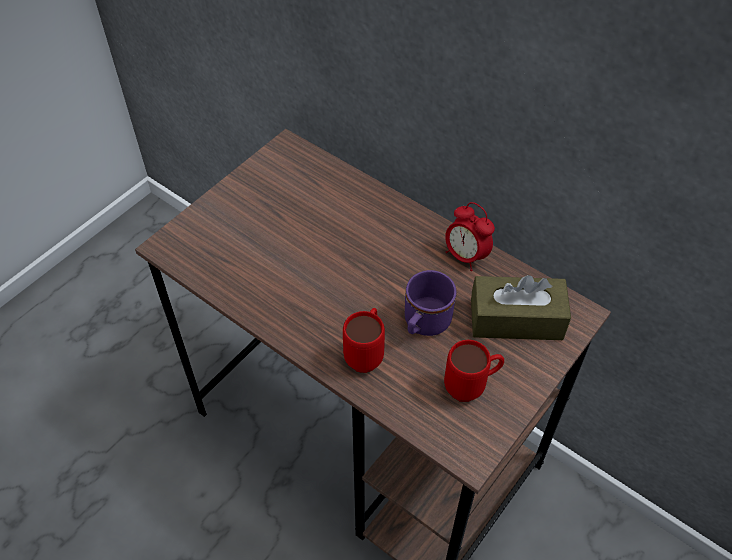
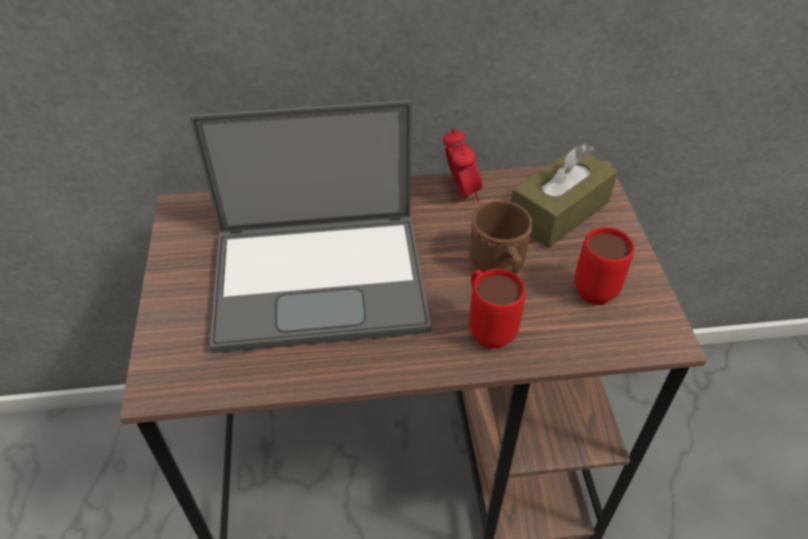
camera: 45 degrees left, 5 degrees down
(312, 249) = (322, 278): none -> laptop
(424, 324) = (499, 267): purple mug -> brown mug
(465, 256) = (460, 193): alarm clock -> alarm clock turned 105 degrees counterclockwise

